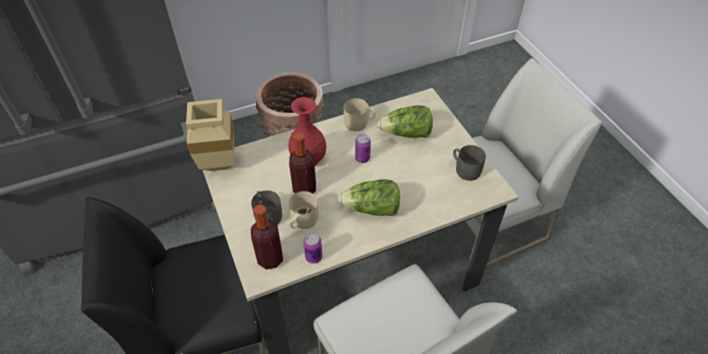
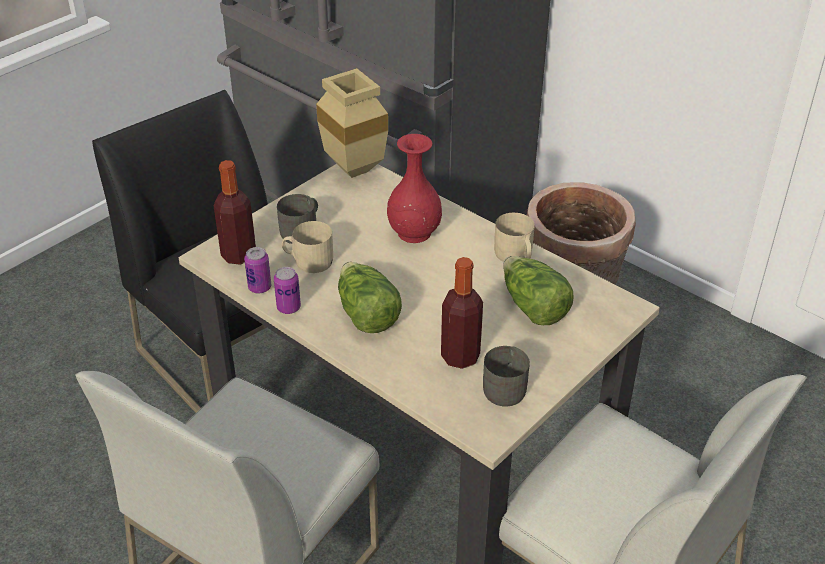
camera: 65 degrees right, 10 degrees down
(304, 189) = (361, 246): bottle -> bottle (460, 356)
(362, 158) = (450, 278): can -> can (288, 308)

